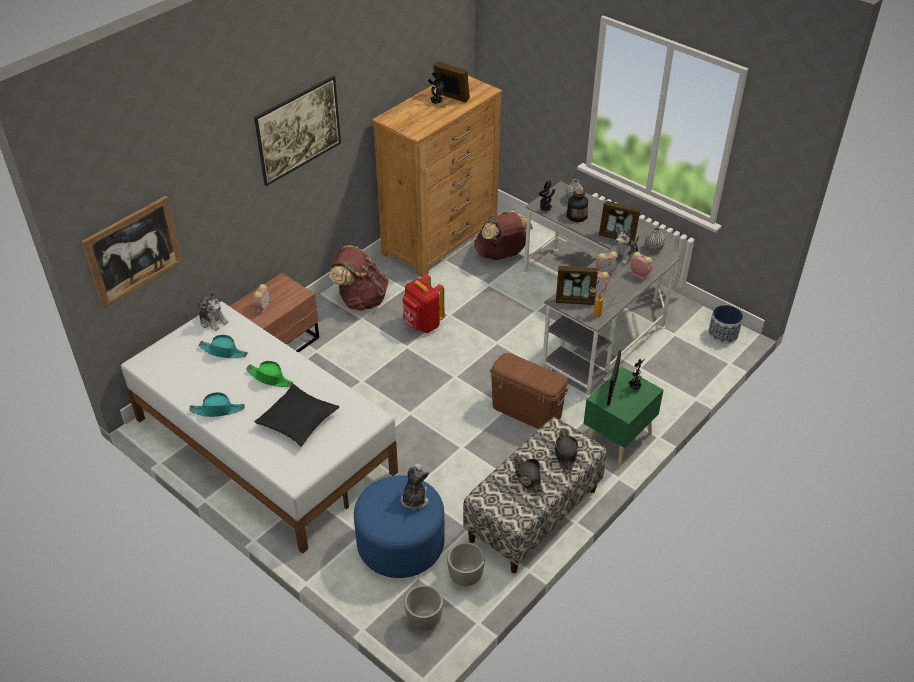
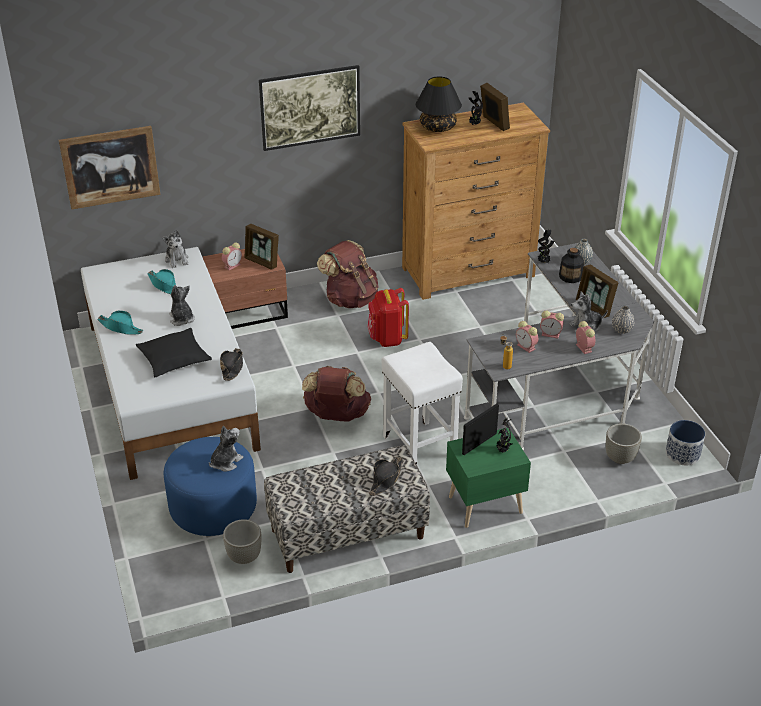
camera: 30 degrees right, 5 degrees down
(270, 378) = (182, 319): green hat -> plush toy
(407, 115) = (437, 127): none -> black table lamp
(424, 620) = (180, 574): grey planter -> grey planter (619, 458)
(501, 255) = (515, 305): brown backpack -> brown backpack (337, 416)
(526, 411) = (418, 446): brown storage box -> white stool
(527, 477) = (334, 484): black hat -> black hat (232, 367)
(575, 300) = (497, 347): picture frame -> picture frame (262, 262)

